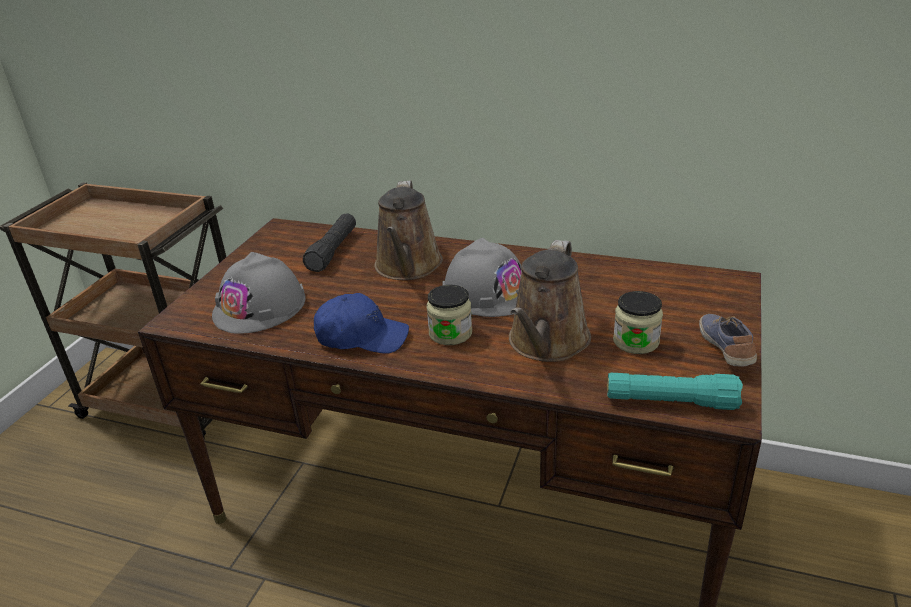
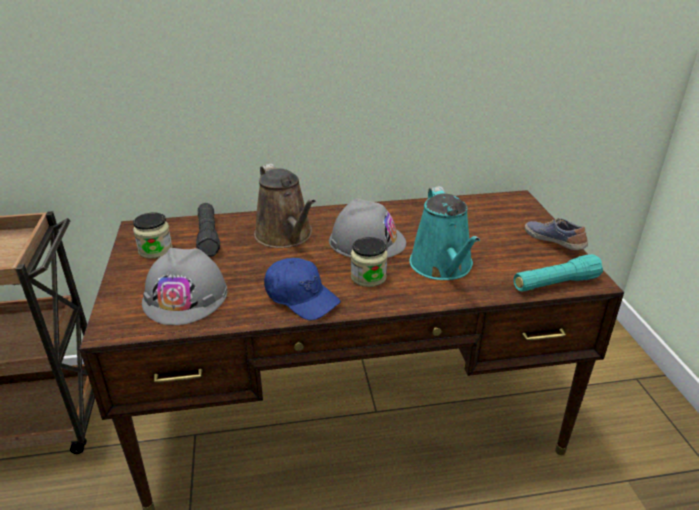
camera: 30 degrees left, 0 degrees up
(361, 336) = (301, 297): blue cap -> blue cap turned 60 degrees clockwise
(547, 343) = (443, 266): brown watering can -> turquoise watering can
(636, 341) = (498, 251): jar -> jar (155, 250)

